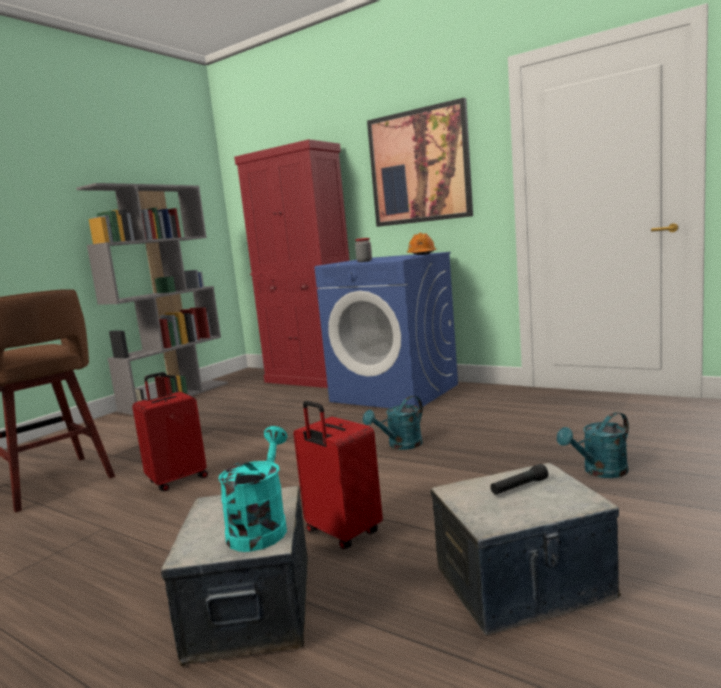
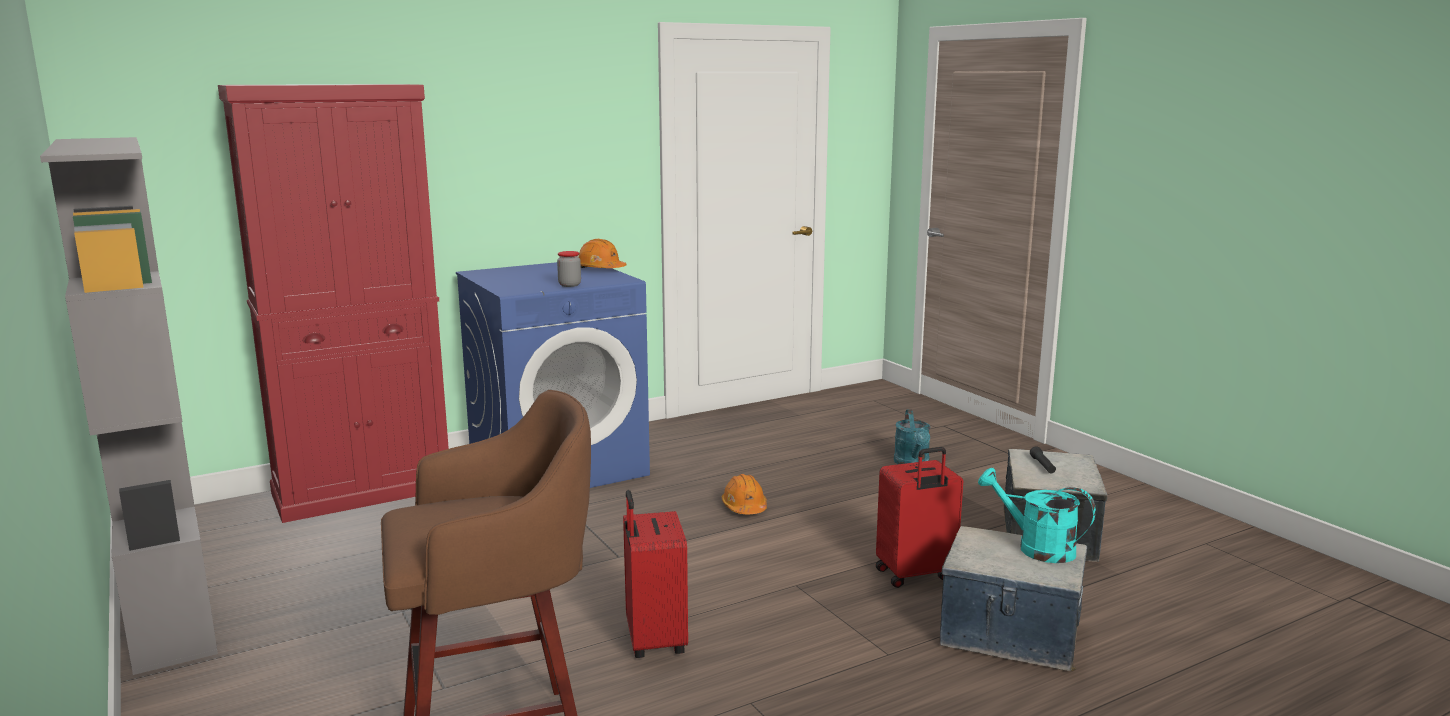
camera: 65 degrees left, 5 degrees up
(400, 445) = (744, 507): turquoise watering can -> orange hard hat
(419, 167) = (539, 139): picture -> none

